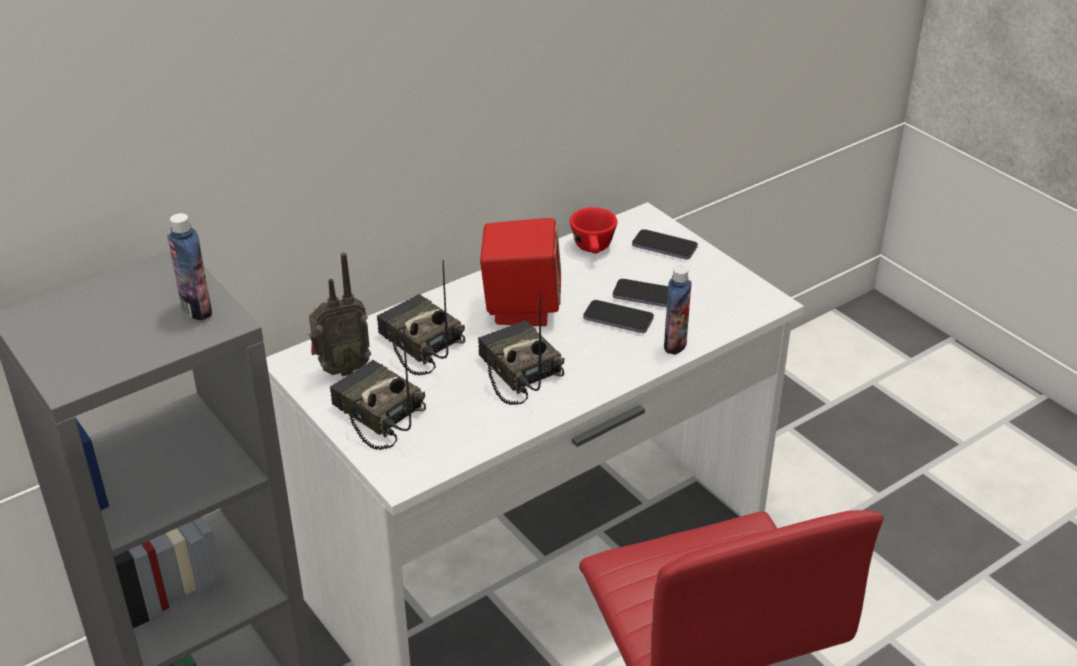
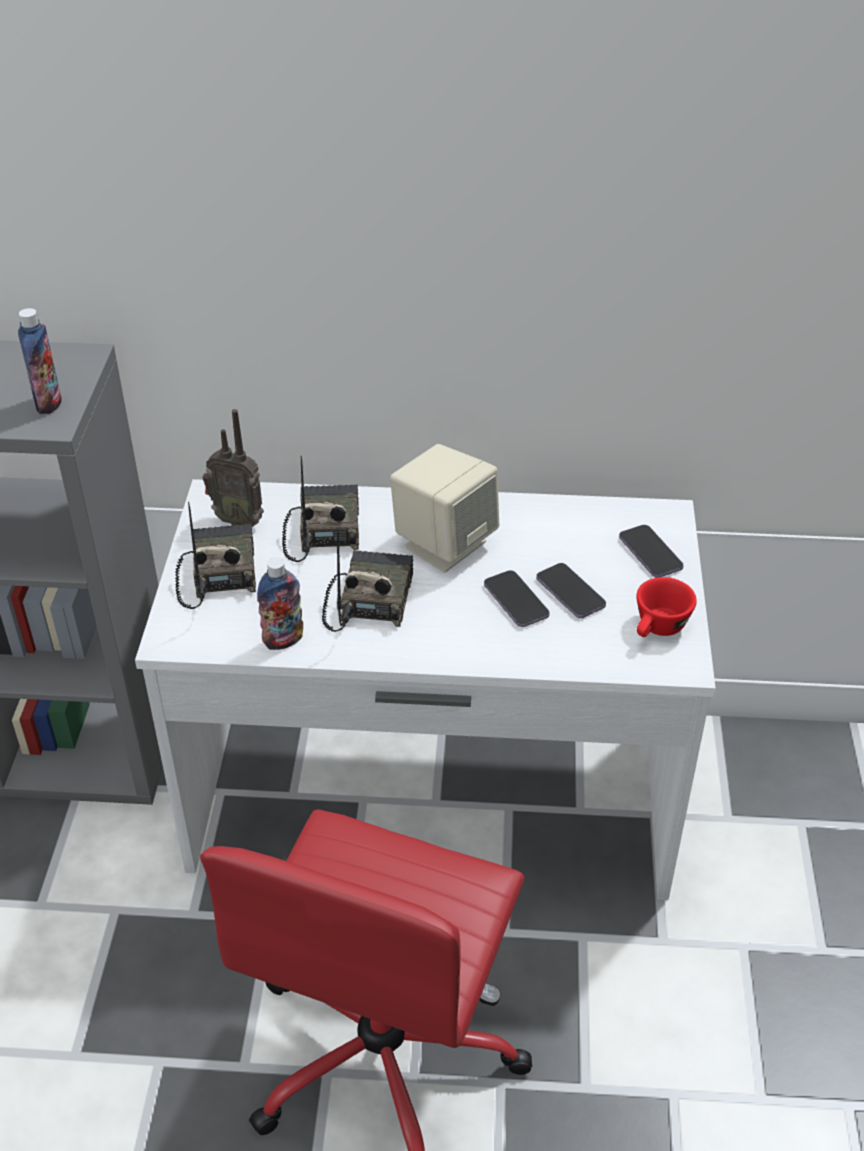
camera: 40 degrees right, 5 degrees up
(521, 308) = (444, 544): red speaker -> beige speaker
(594, 249) = (579, 521): red cup -> red cup (658, 629)
(675, 344) = (536, 655): bottle -> bottle (283, 640)

